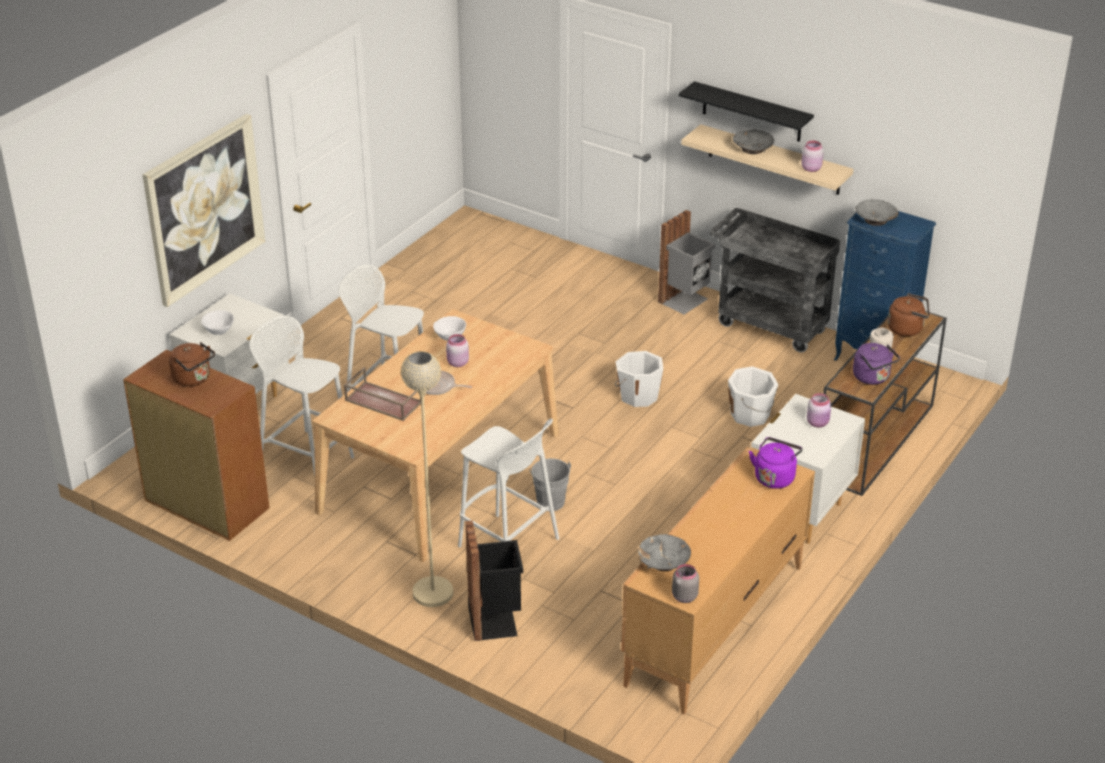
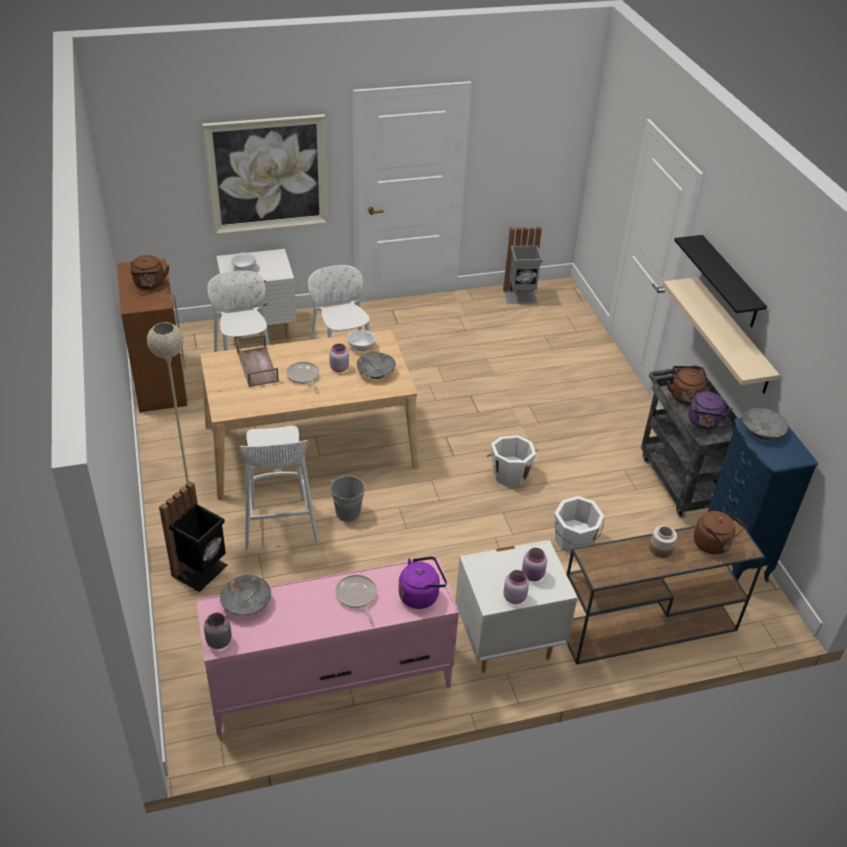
camera: 40 degrees right, 5 degrees up
(685, 301) = (639, 425): grey trash can -> grey trash can (520, 297)
(716, 626) = (329, 685): brown dresser -> pink dresser
(733, 506) = (356, 596): none -> frying pan
(751, 237) = (684, 395): none -> brown kettle
(752, 149) = (711, 316): grey bowl -> grey bowl (375, 372)
(810, 168) = (740, 355): pink jar -> pink jar (514, 597)
(873, 378) = (623, 567): purple kettle -> purple kettle (704, 422)

